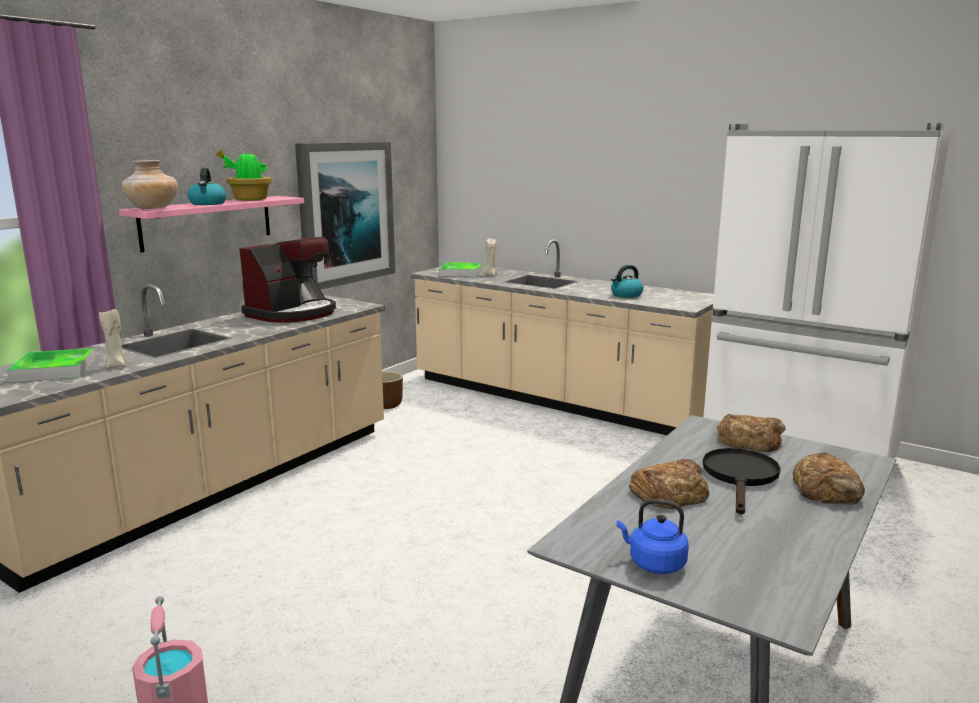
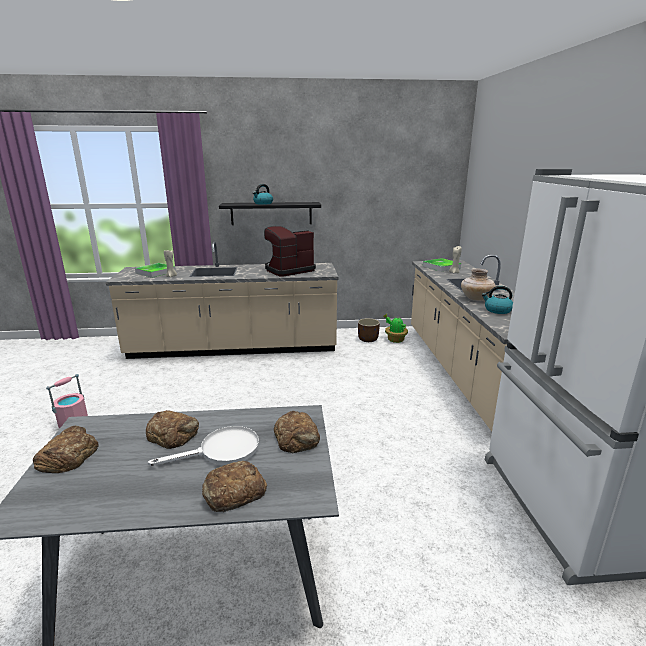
camera: 50 degrees right, 5 degrees up
(152, 208) = (230, 204): beige vase -> beige vase (476, 299)
(207, 222) = (271, 213): pink shelf -> black shelf
(249, 200) = (291, 203): potted plant -> potted plant (395, 340)
(292, 313) = (288, 270): coffee machine -> coffee machine turned 150 degrees clockwise
(345, 213) = (372, 216): picture -> none
(653, 563) = (68, 455): blue kettle -> bread
(740, 477) = (221, 451): black frying pan -> white frying pan

